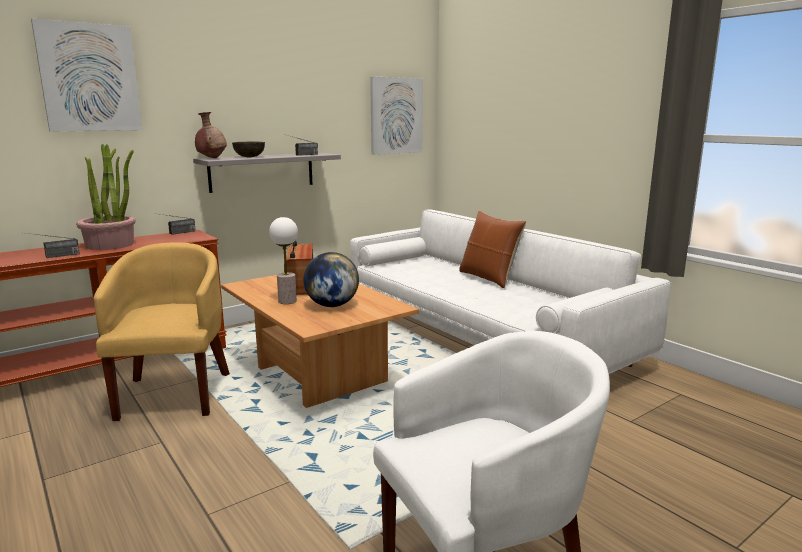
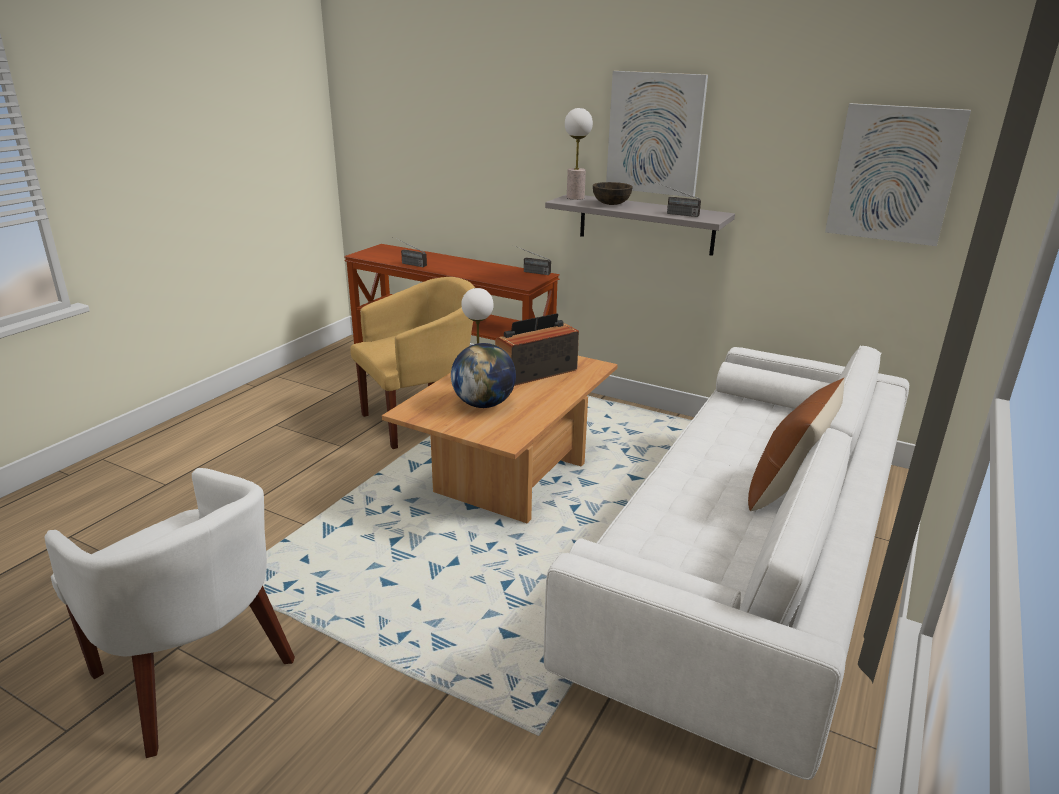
camera: 65 degrees right, 10 degrees up
(89, 78) = (486, 97): picture -> picture (655, 133)
(110, 244) = (462, 266): potted plant -> none
(212, 158) = (575, 197): brown vase -> table lamp

